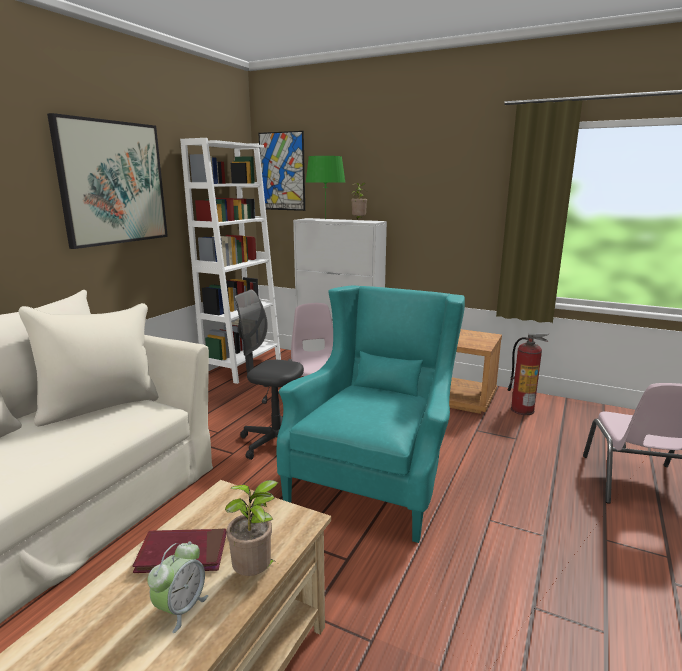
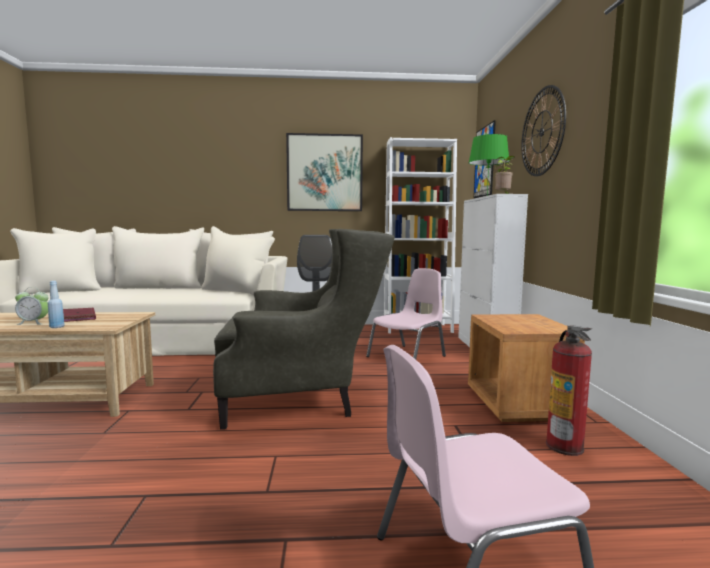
camera: 60 degrees right, 10 degrees down
(255, 574) = (57, 327): potted plant -> blue bottle
(376, 477) = (304, 398): turquoise armchair -> grey armchair
(398, 166) = (542, 132): none -> wall clock

